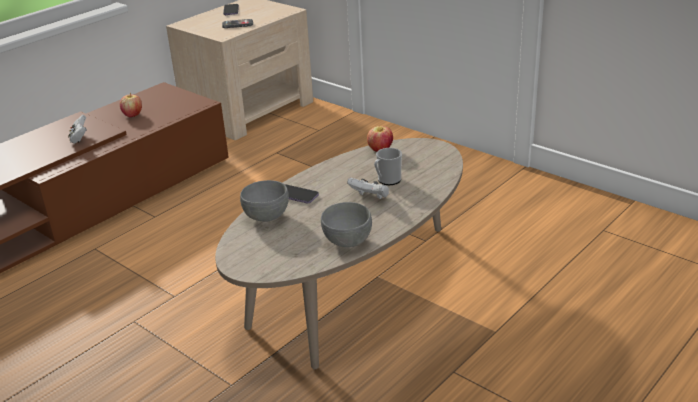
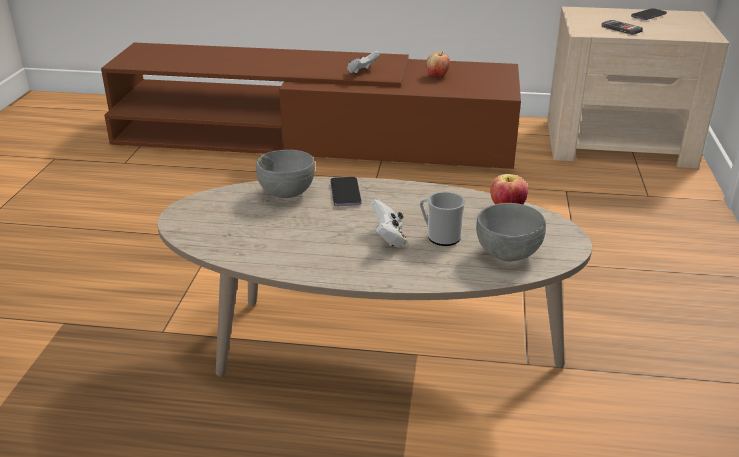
camera: 55 degrees right, 0 degrees up
(348, 241) = (279, 256): grey bowl -> grey bowl (509, 254)

